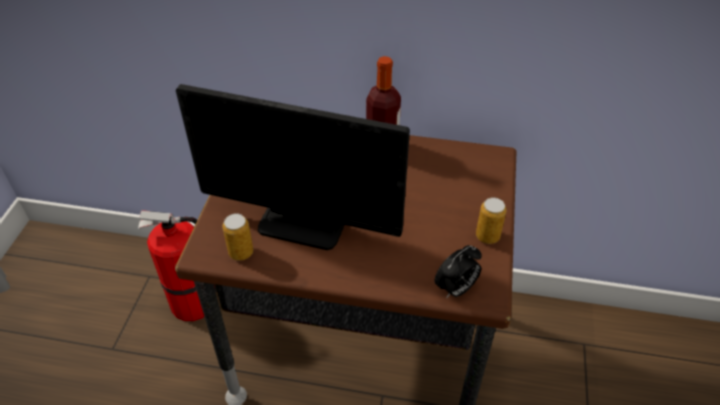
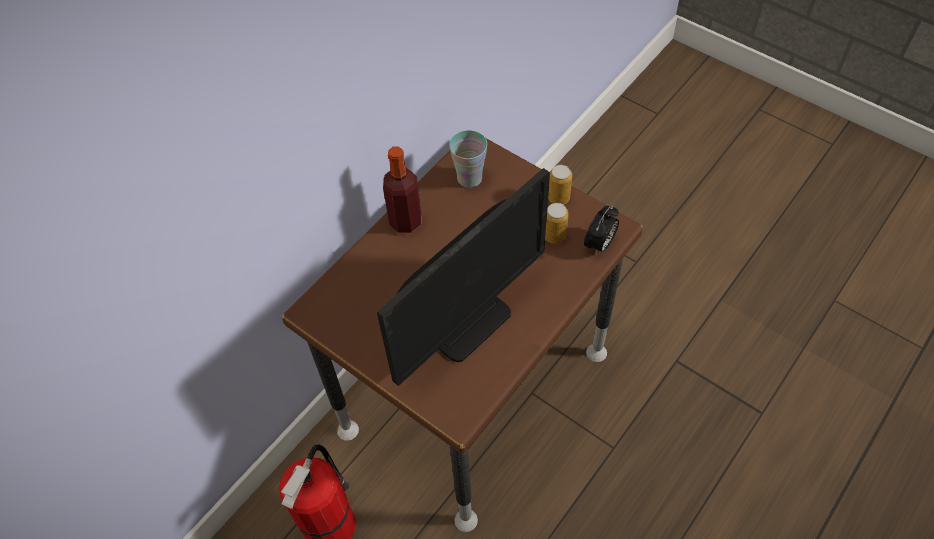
camera: 60 degrees left, 10 degrees up
(241, 252) = (475, 384): can -> can (554, 236)
(456, 289) = (599, 244): alarm clock -> alarm clock turned 45 degrees clockwise
(459, 166) = (469, 178): none -> cup

